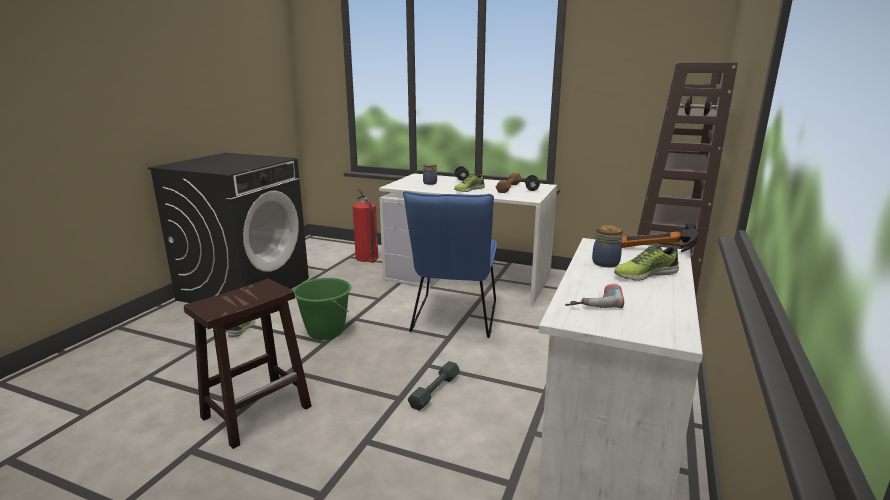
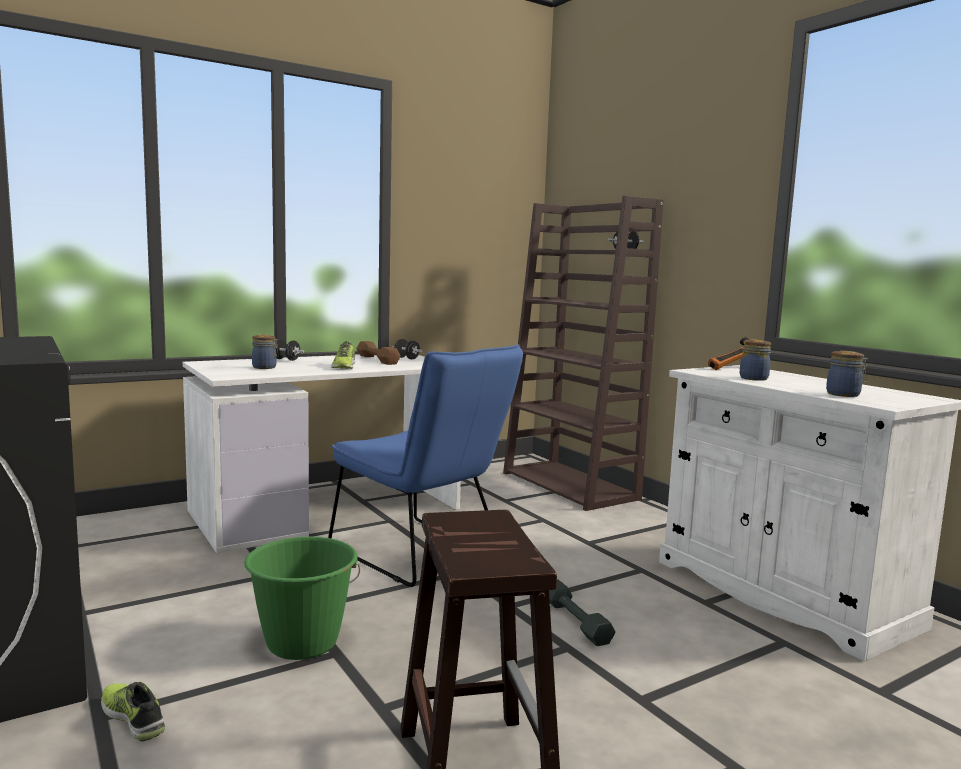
camera: 55 degrees left, 10 degrees down
(367, 258) = (108, 538): fire extinguisher -> none
(592, 299) = (844, 395): power drill -> jar
(644, 274) = (792, 379): shoe -> none

